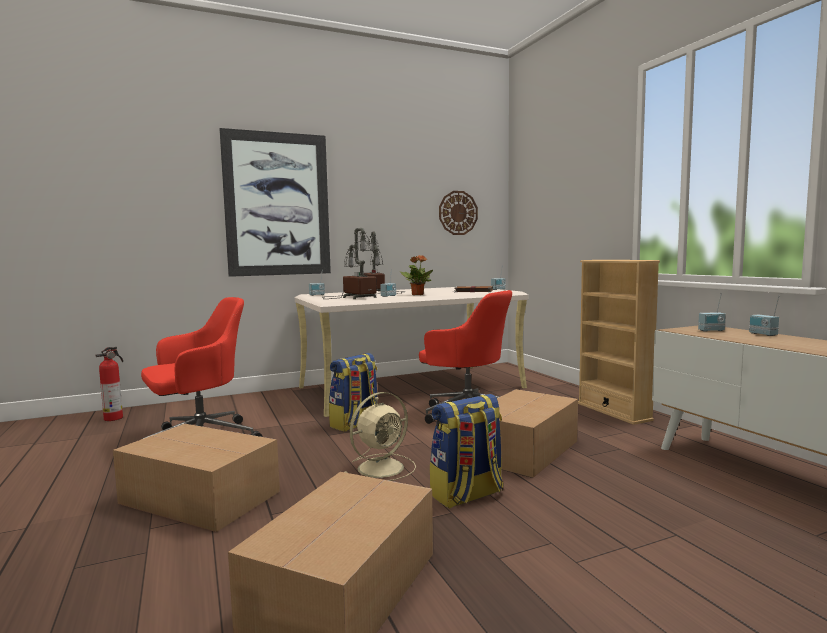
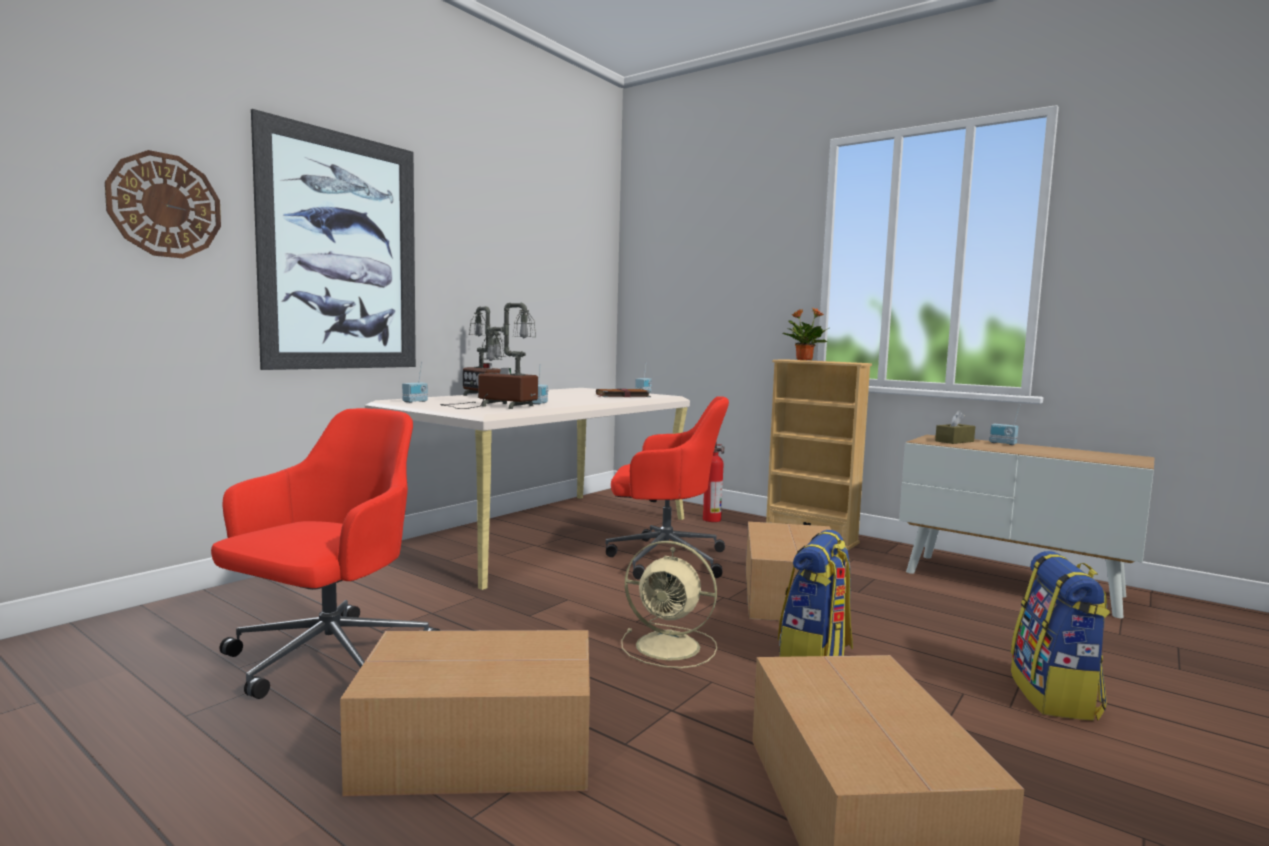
camera: 30 degrees left, 0 degrees up
(114, 418) = (66, 649): fire extinguisher -> fire extinguisher (711, 519)
(355, 424) = (544, 594): backpack -> backpack (1055, 696)
(382, 467) = (670, 647): beige fan -> beige fan turned 90 degrees clockwise
(417, 294) = (570, 401): potted plant -> potted plant (803, 360)
(458, 213) = (568, 287): wall clock -> wall clock (165, 205)
(712, 330) = (954, 441): radio -> brown tissue box

